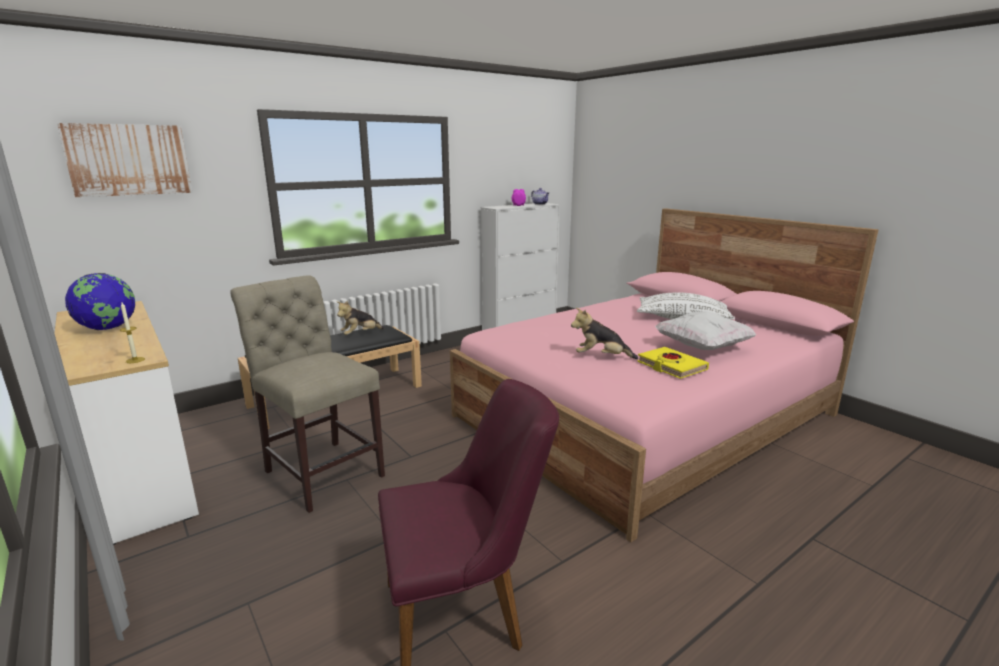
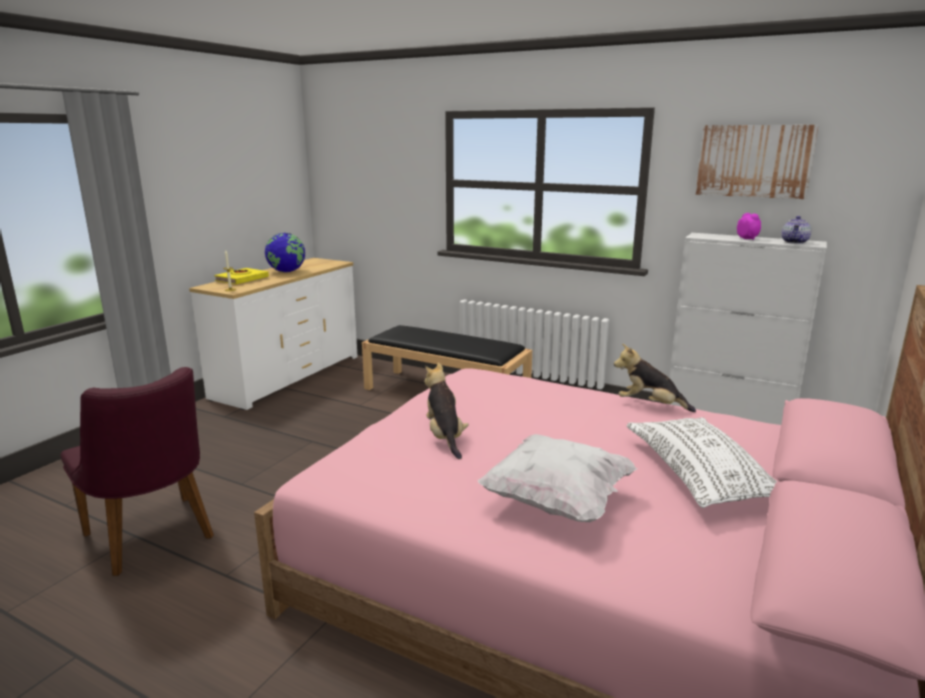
camera: 65 degrees right, 0 degrees up
(129, 160) = (360, 155): picture -> picture (754, 161)
(321, 470) = (320, 428): beige chair -> none
(360, 334) = (477, 342): plush toy -> plush toy (650, 405)
(671, 366) = (447, 483): yellow book -> yellow book (242, 279)

